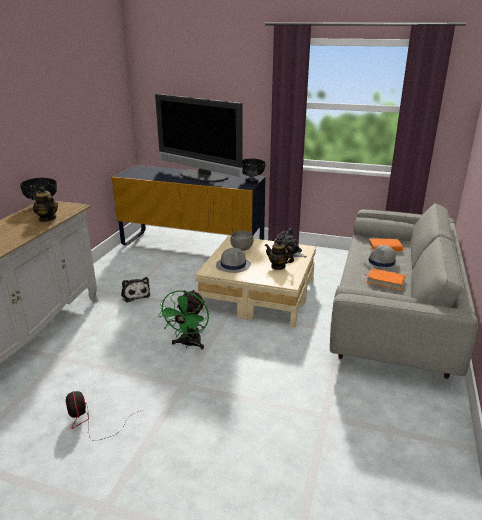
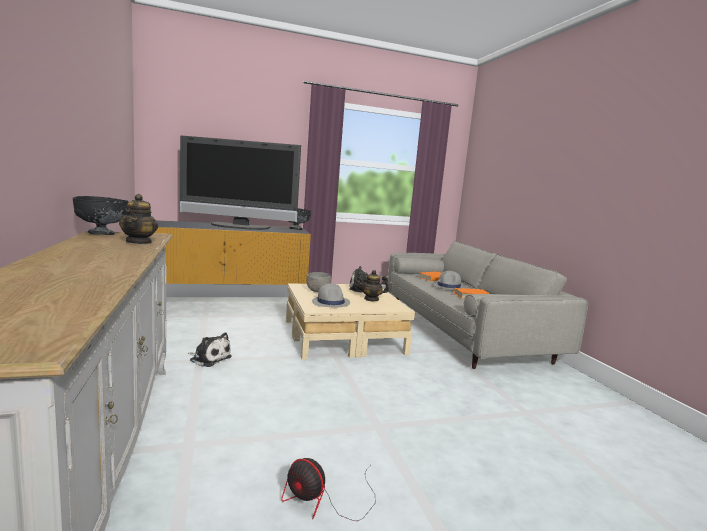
camera: 35 degrees left, 15 degrees down
(47, 218) = (139, 242): teapot -> teapot turned 105 degrees counterclockwise
(188, 344) = (333, 389): green fan -> none

